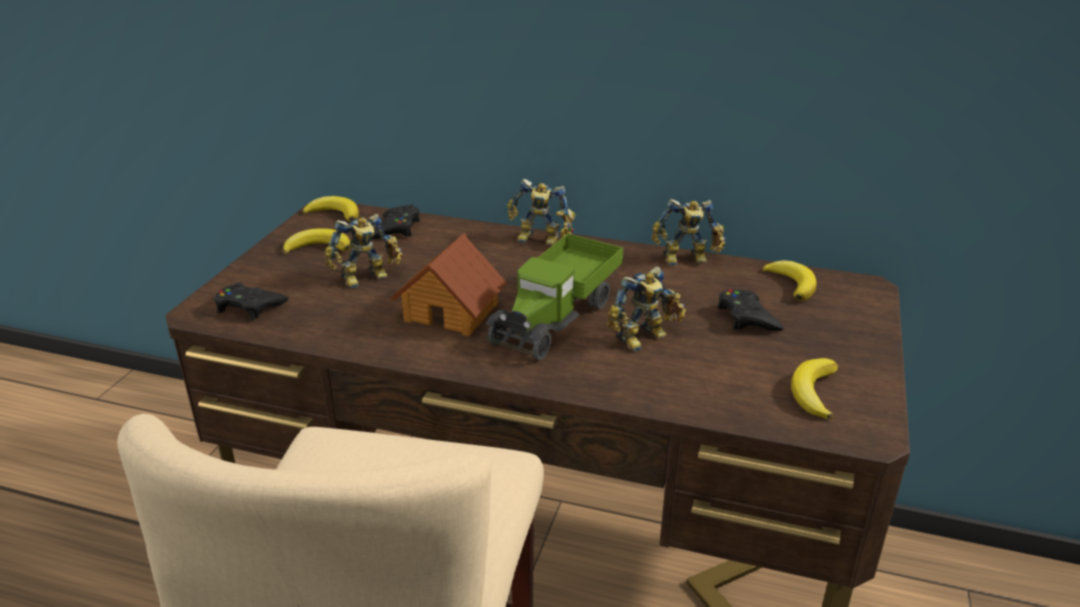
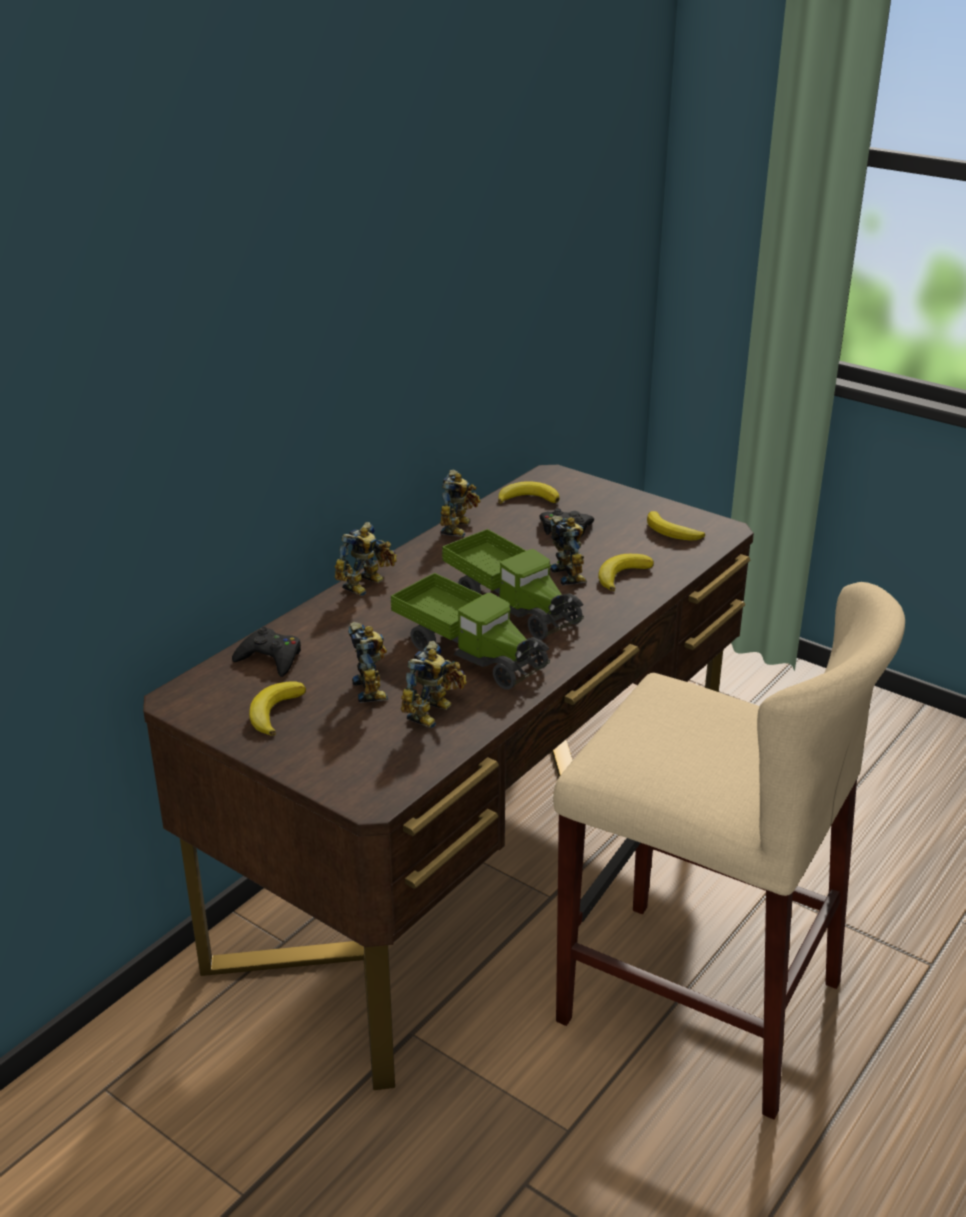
camera: 70 degrees left, 0 degrees up
(249, 306) = (382, 765): black game controller -> none
(334, 213) = (193, 693): banana -> banana (621, 575)
(337, 314) = (434, 713): none -> toy robot
(452, 311) = (470, 651): toy house -> toy truck

